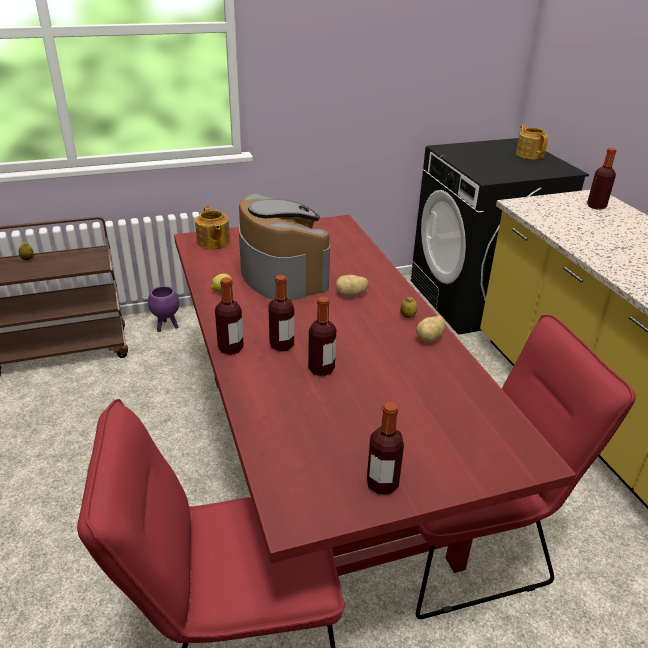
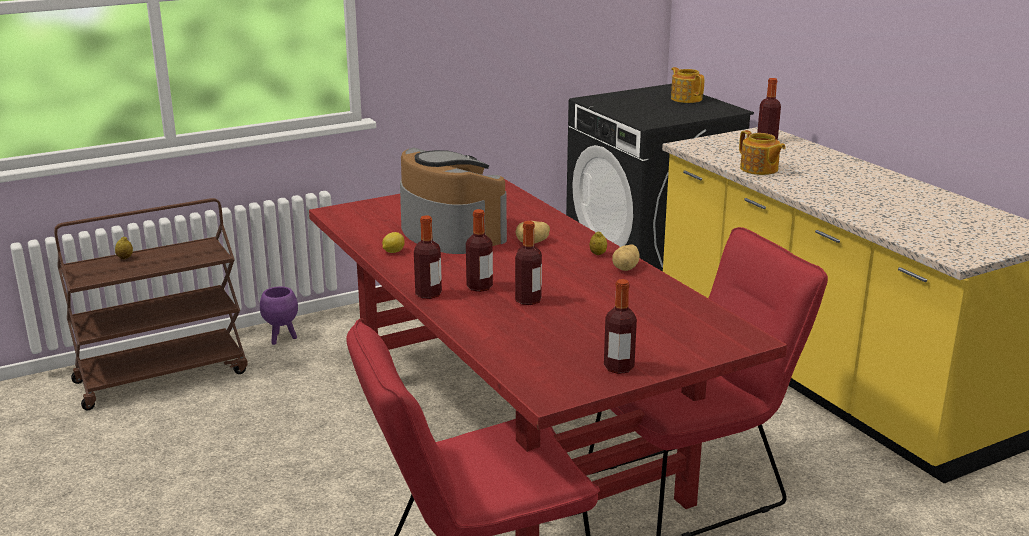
camera: 10 degrees left, 10 degrees down
(213, 242) = (358, 213): teapot -> teapot (759, 169)

